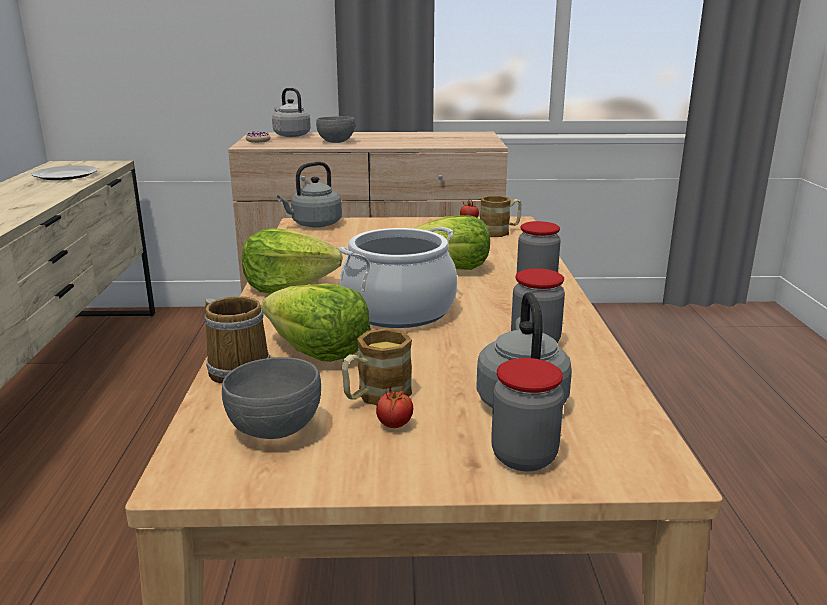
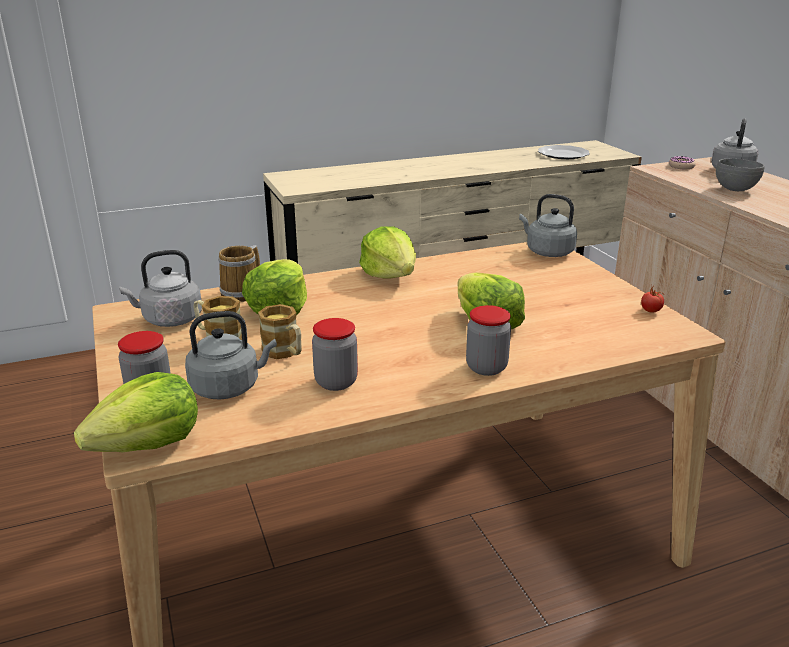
camera: 70 degrees right, 5 degrees up
(276, 430) = (169, 320): grey bowl -> grey kettle
(394, 425) = (183, 350): tomato -> none
(399, 310) = (369, 320): cooking pot -> none
(500, 232) = (633, 331): mug -> mug (285, 353)
(649, 462) = (149, 444): none -> lettuce

